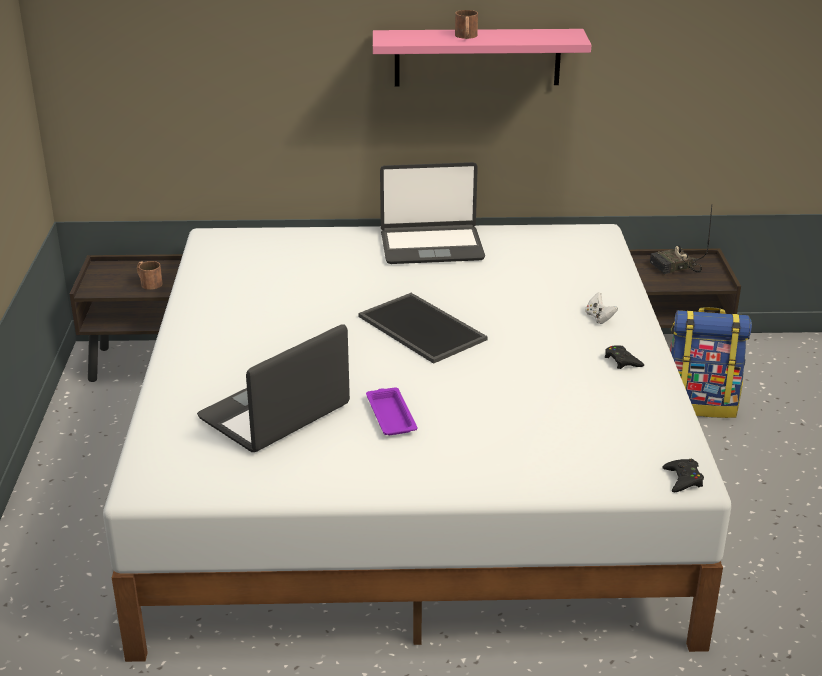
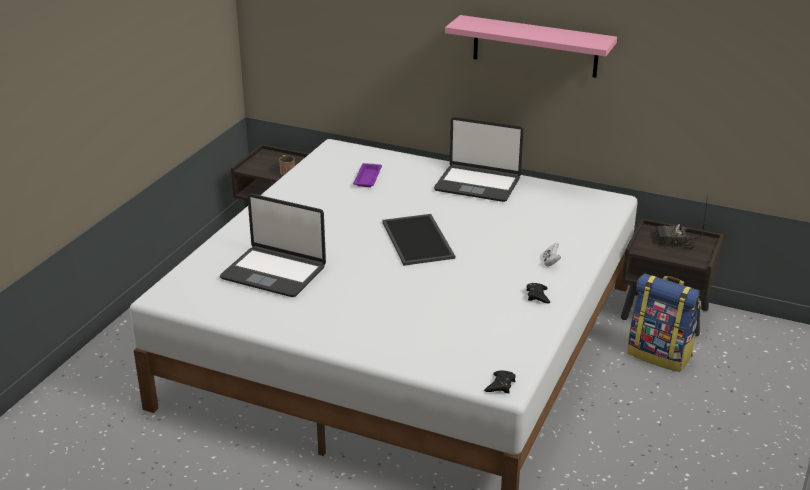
camera: 25 degrees right, 0 degrees up
(275, 413) = (274, 272): laptop -> laptop turned 135 degrees counterclockwise
(390, 415) = (344, 292): purple tray -> purple tray (368, 177)
(466, 37) = (519, 30): brown mug -> none

